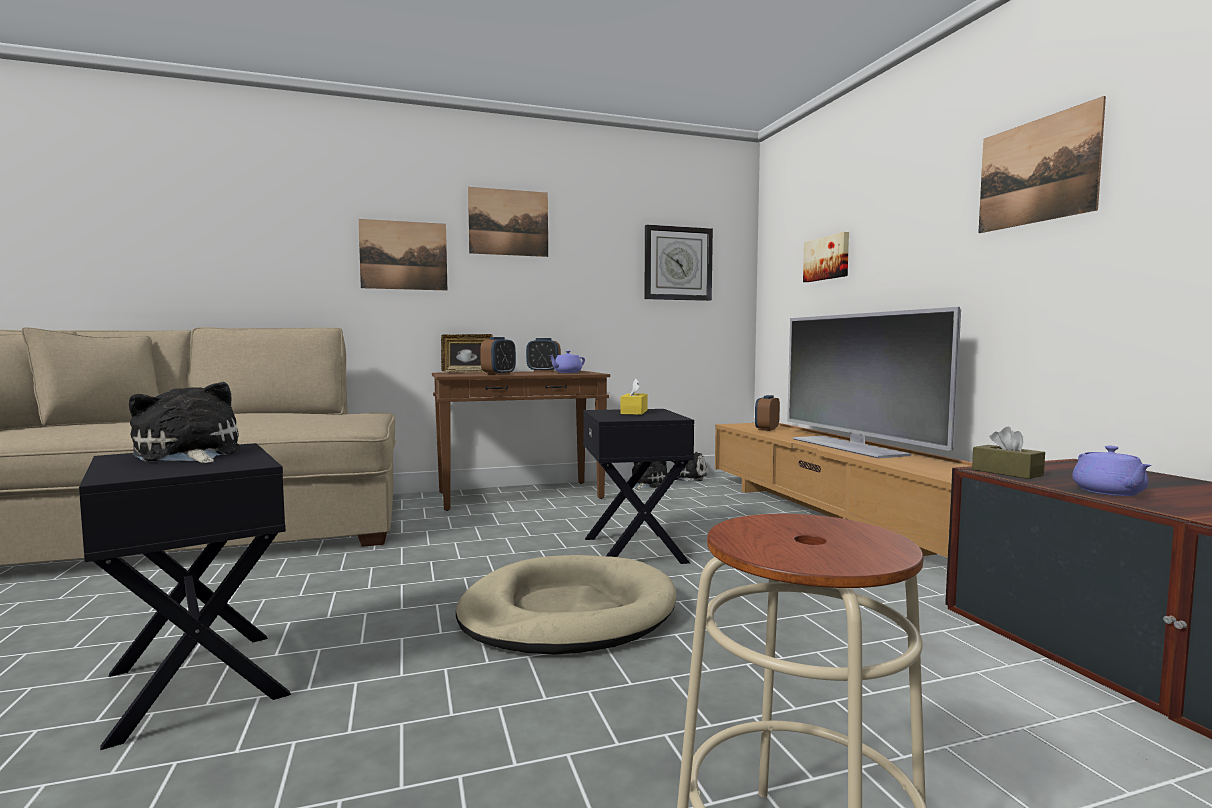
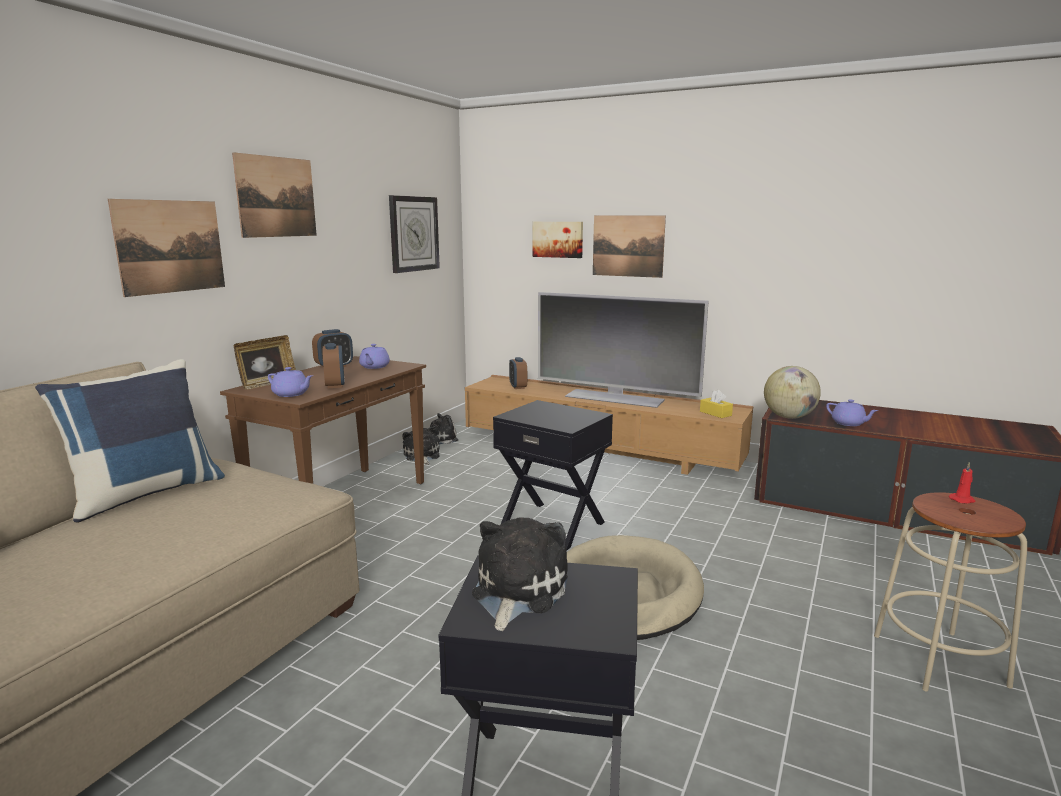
camera: 45 degrees left, 10 degrees up
(189, 455) = (516, 591): plush toy -> plush toy turned 105 degrees clockwise
(291, 412) = (146, 493): none -> blue pillow
(455, 374) = (291, 394): none -> purple teapot
(634, 412) = (543, 412): yellow tissue box -> yellow tissue box (715, 413)
(857, 532) = (962, 500): none -> red candle
(1007, 472) = (789, 417): brown tissue box -> globe
(1036, 171) = (750, 213): picture -> picture (628, 246)

